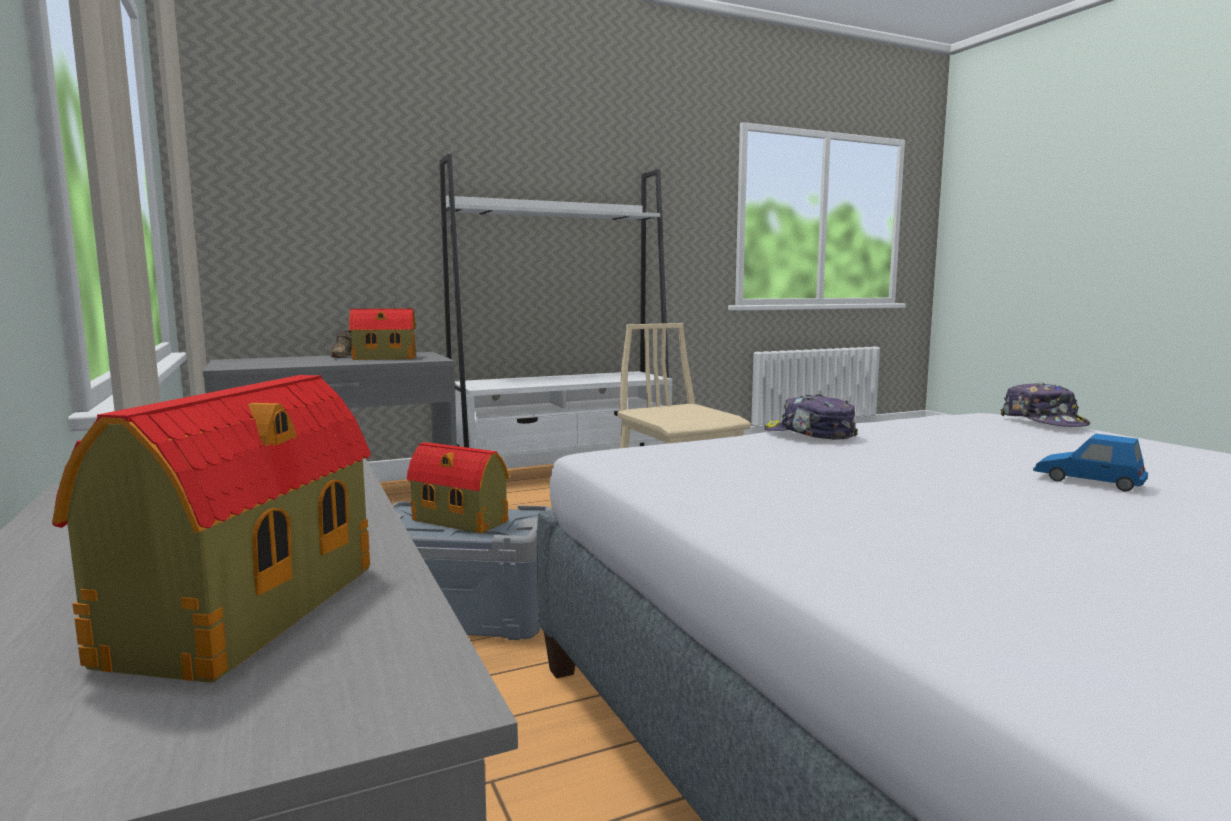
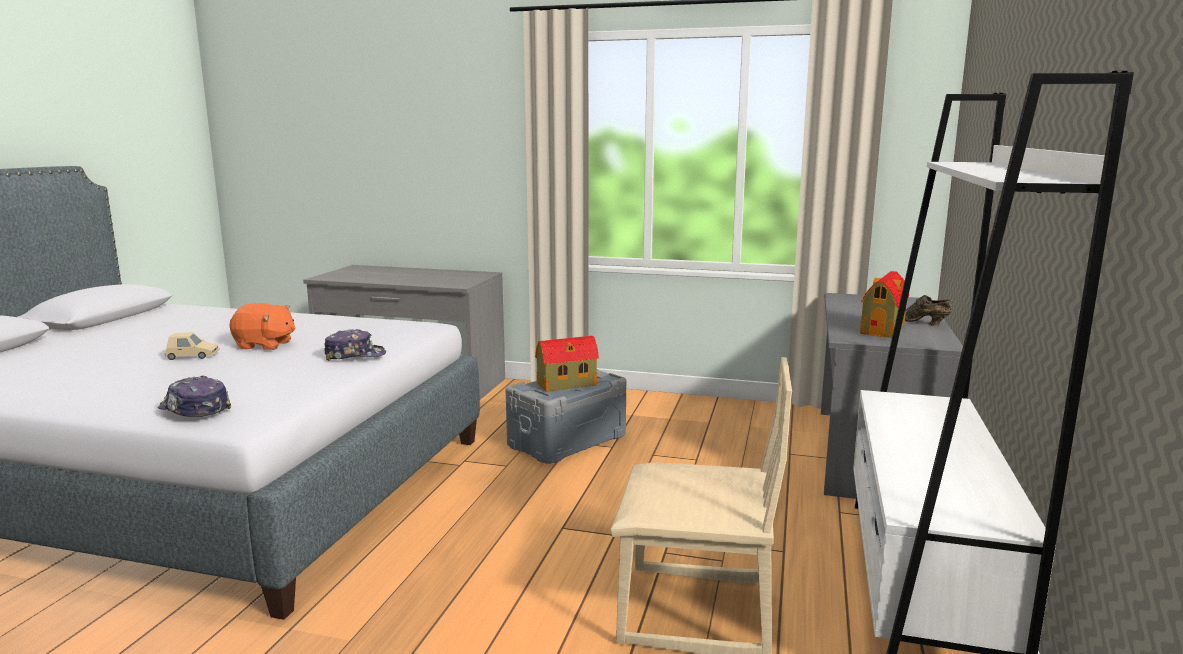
camera: 130 degrees right, 5 degrees up
(242, 615) = (368, 275): toy house -> none
(938, 480) = (265, 345): none -> orange plush toy
(1088, 481) = (193, 356): blue toy car -> beige toy car

